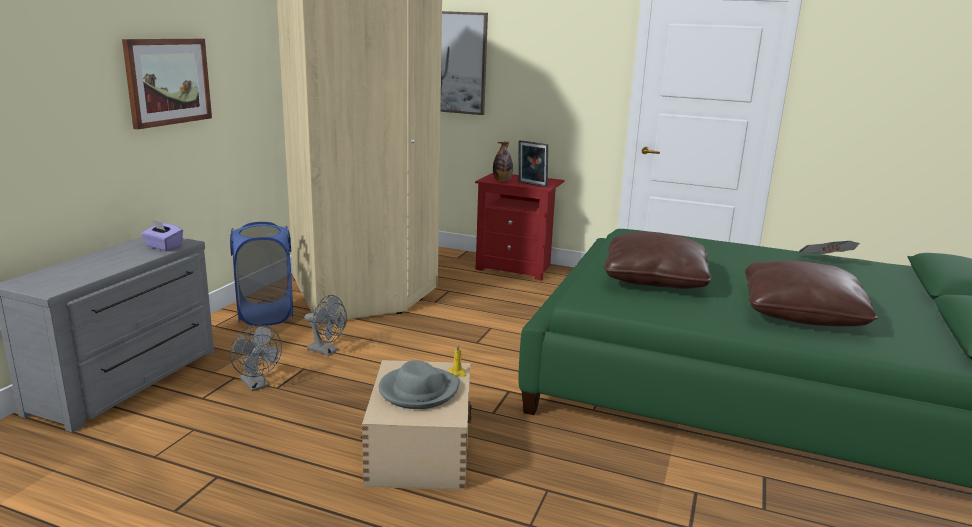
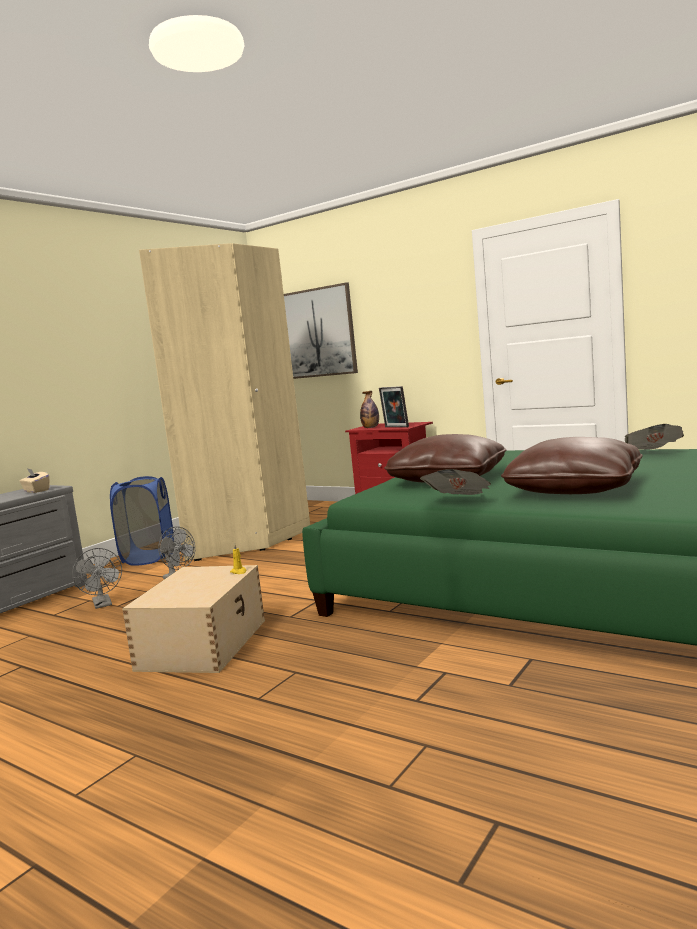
camera: 15 degrees right, 10 degrees down
(163, 247) = (36, 491): purple tissue box -> beige tissue box
(168, 81) = (53, 362): picture -> none
(418, 390) = (192, 585): grey hat -> none
(703, 322) = (459, 502): none -> newspaper

